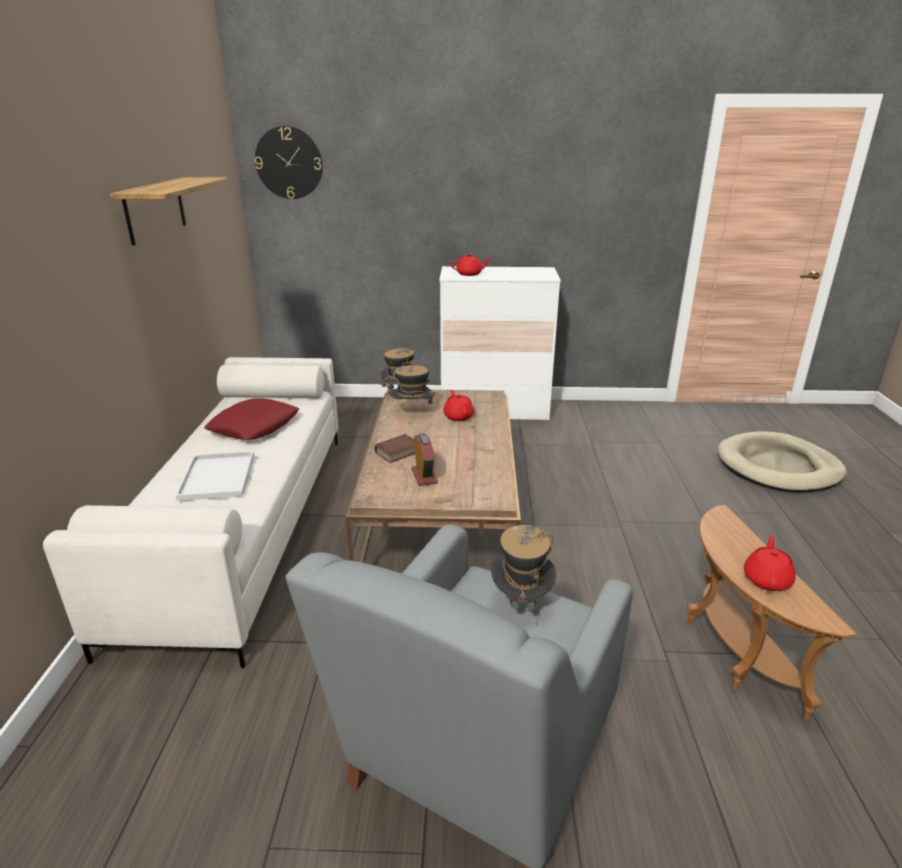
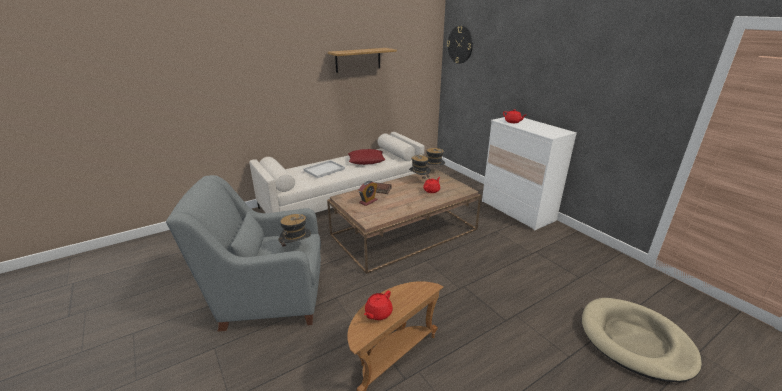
camera: 55 degrees right, 0 degrees up
(767, 579) = (378, 313): red teapot -> red teapot turned 135 degrees clockwise

